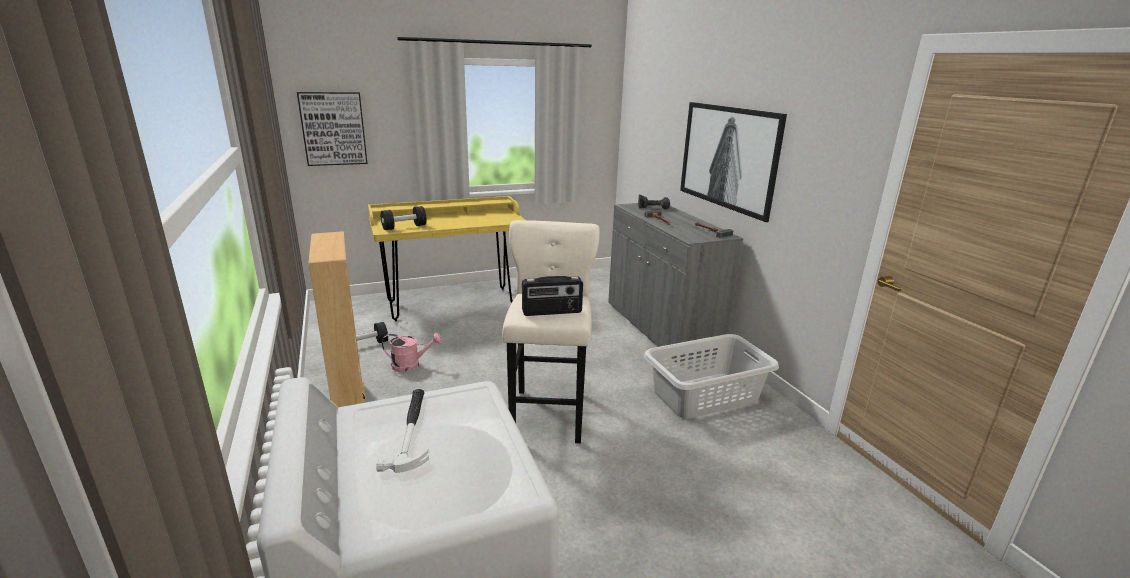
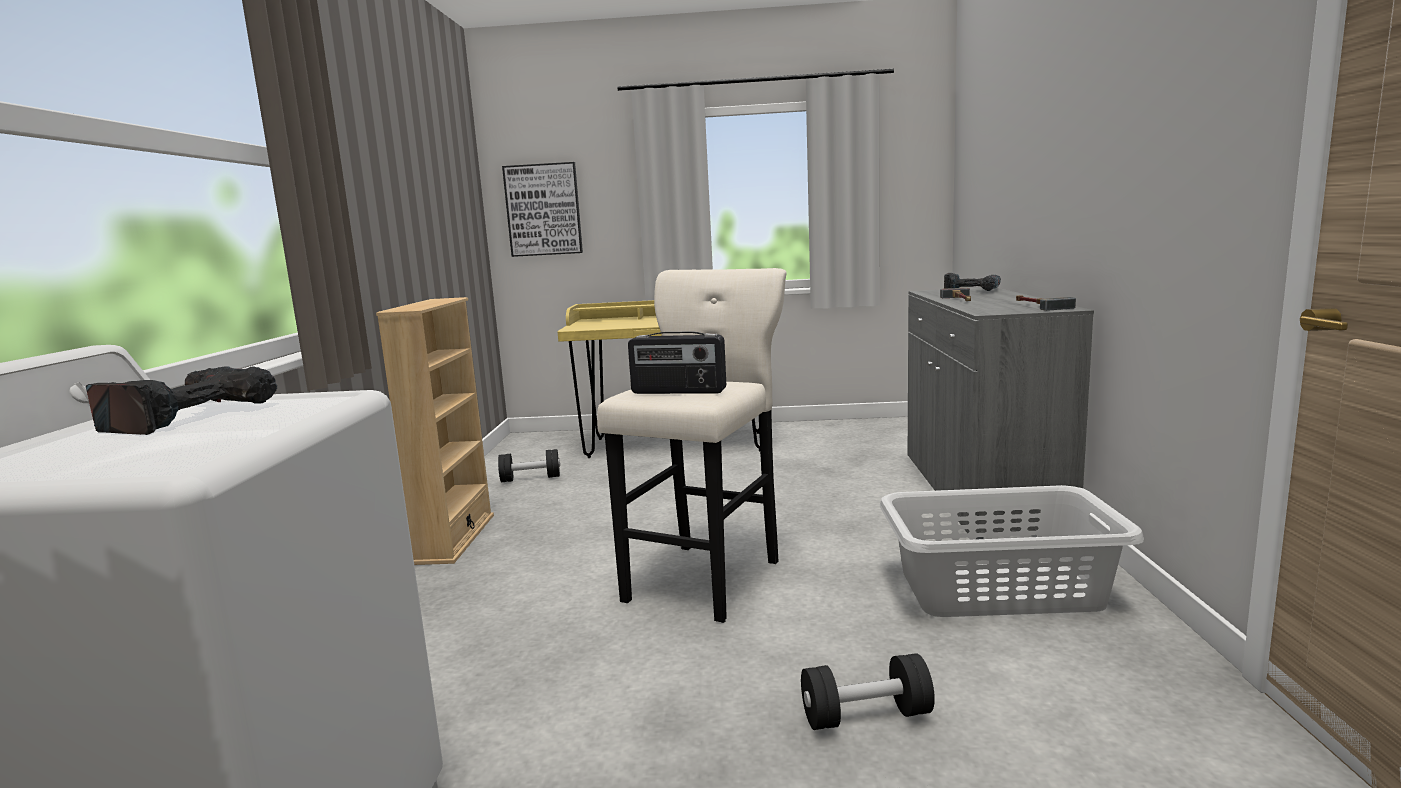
camera: 25 degrees right, 10 degrees down
(404, 227) = (602, 326): black dumbbell -> black dumbbell (866, 716)
(411, 365) = (566, 503): pink watering can -> none
(411, 430) = (186, 416): hammer -> power drill
(729, 157) = (1072, 177): picture -> none

